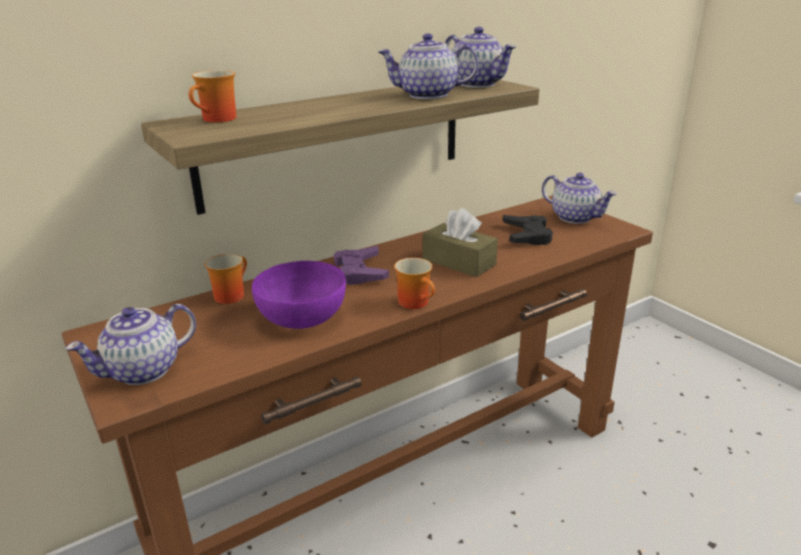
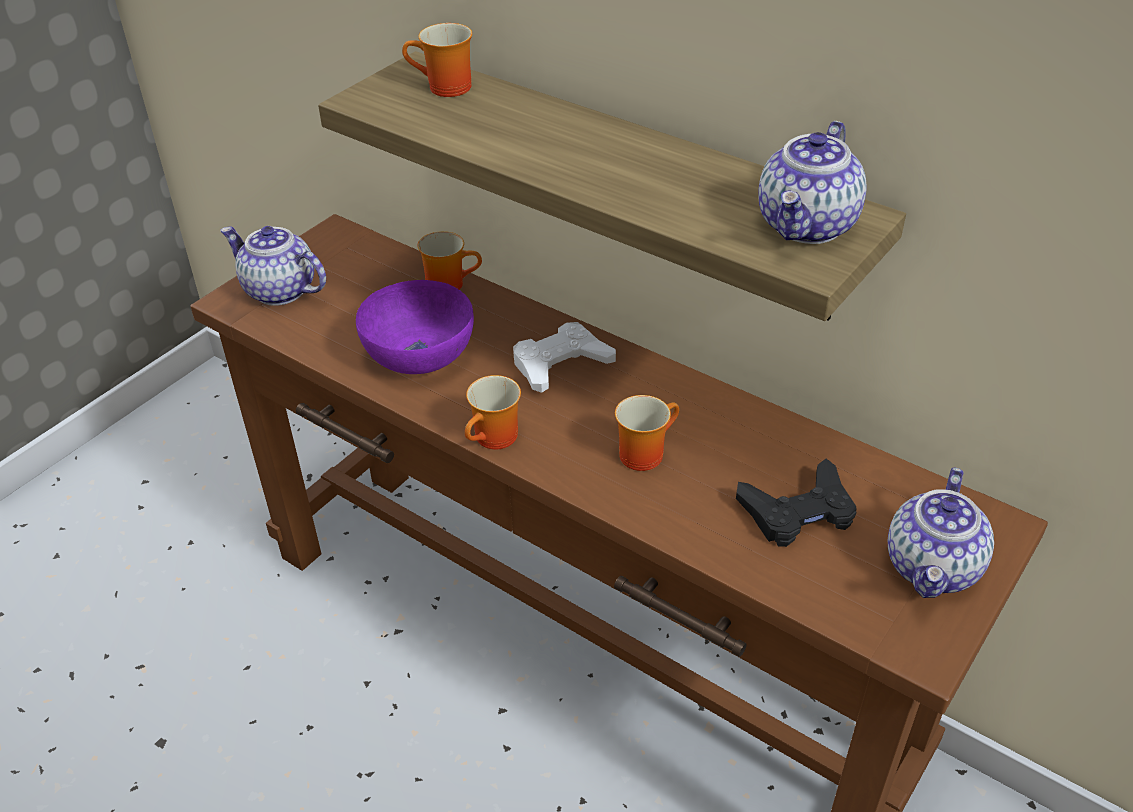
camera: 70 degrees right, 15 degrees up
(360, 271) = (560, 364): purple game controller -> white game controller
(427, 95) = (679, 196): teapot -> none
(459, 262) = (643, 451): brown tissue box -> mug

